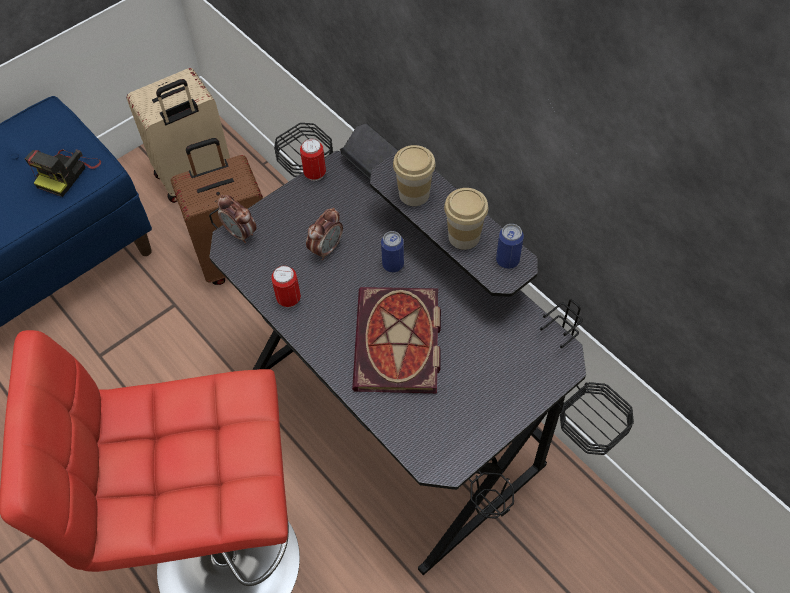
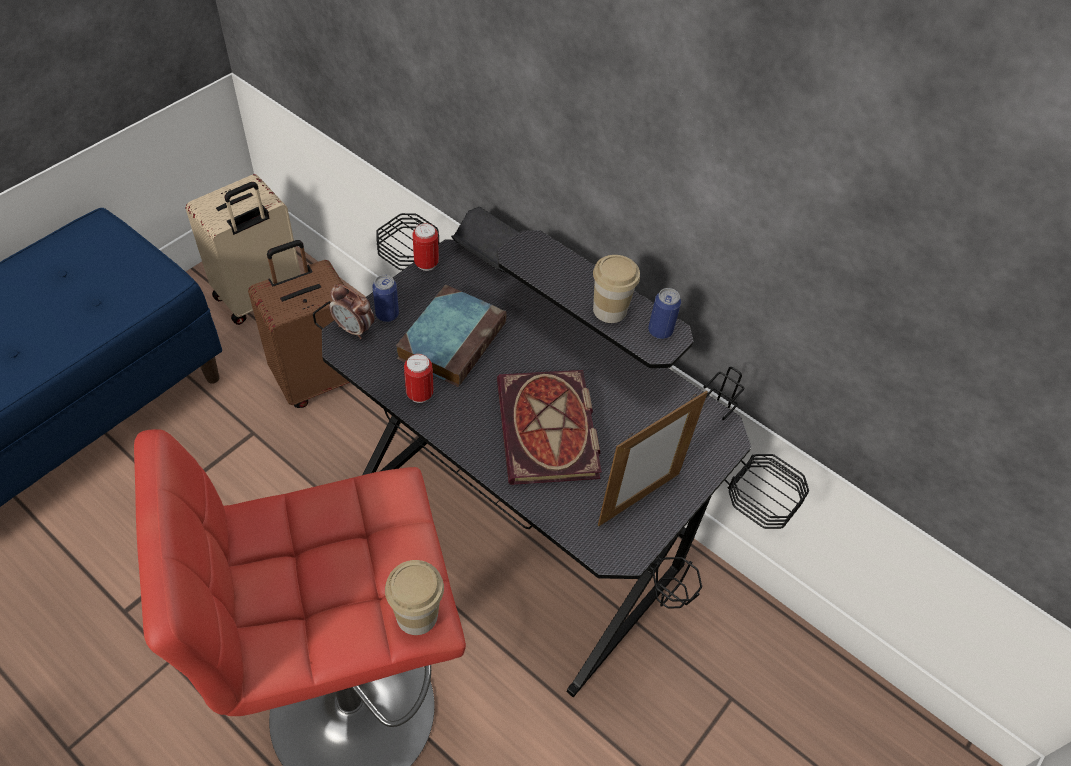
camera: 15 degrees left, 5 degrees down
(67, 173) = (129, 287): camera -> none
(326, 248) = (452, 339): alarm clock -> book
(393, 265) = (527, 350): can -> can (387, 314)
(414, 194) = (548, 271): cup -> cup (417, 615)
(469, 415) = (639, 498): none -> picture frame

